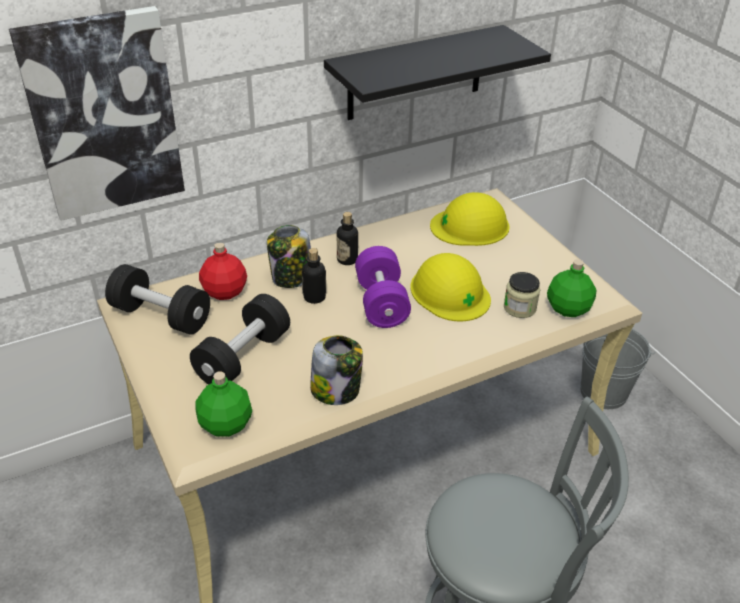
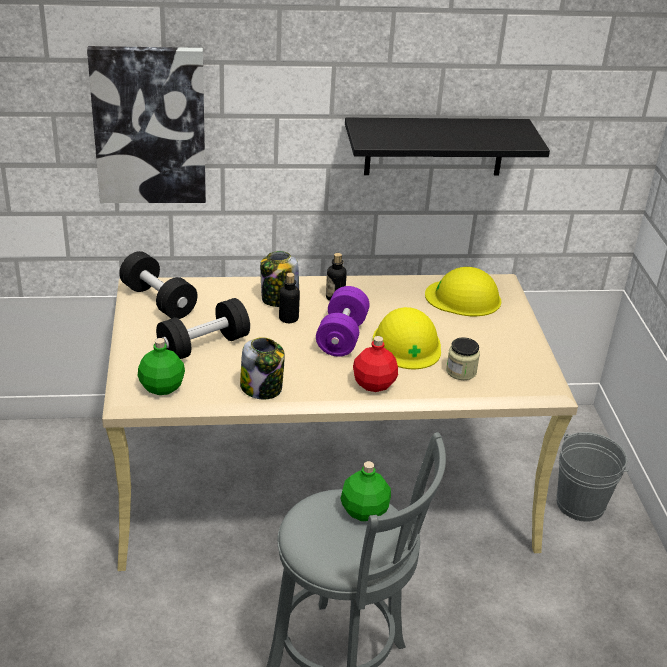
camera: 20 degrees right, 5 degrees down
(224, 292) = (218, 296): red bottle -> red bottle (373, 384)
(568, 308) = (506, 383): green bottle -> green bottle (365, 510)

